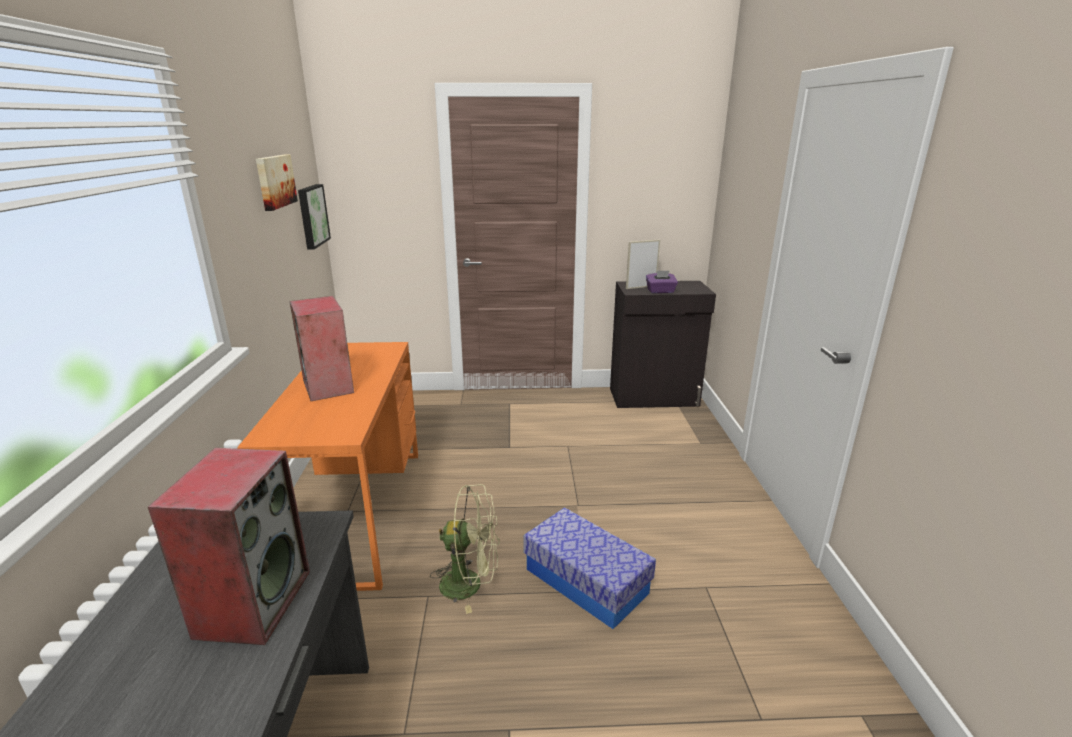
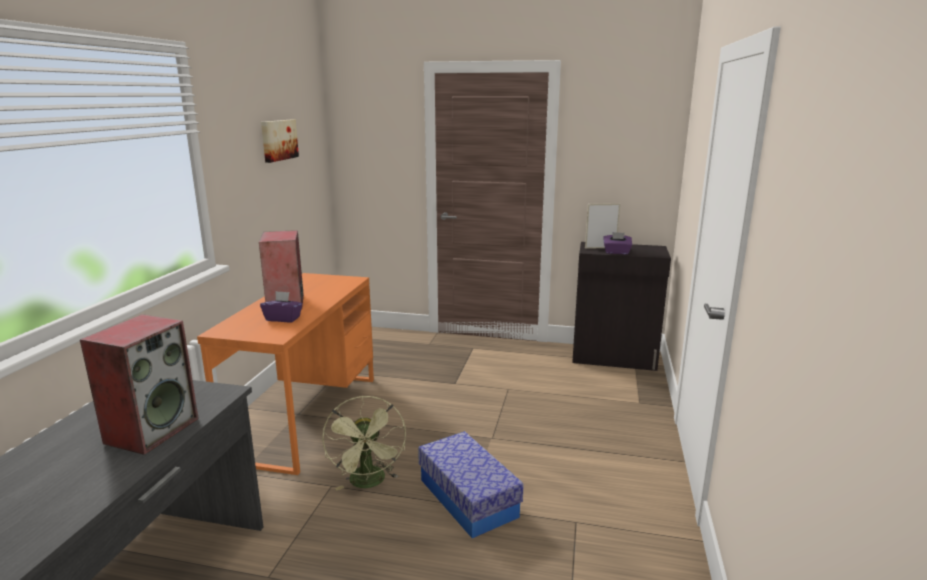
camera: 15 degrees right, 5 degrees down
(311, 216) = (315, 170): picture -> none
(338, 408) = (283, 318): none -> purple tissue box
(470, 584) = (369, 483): green fan -> green fan turned 60 degrees clockwise

